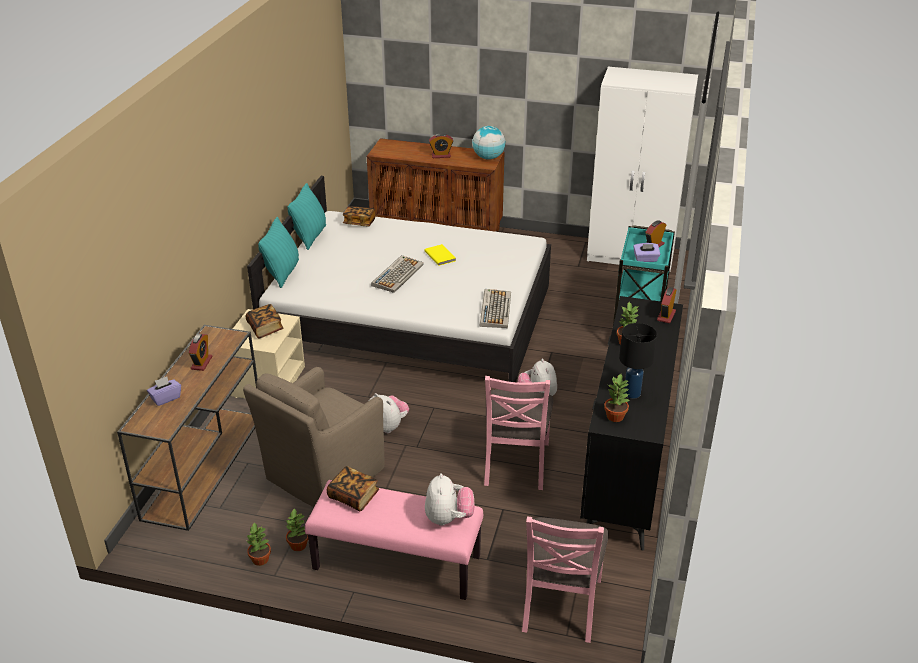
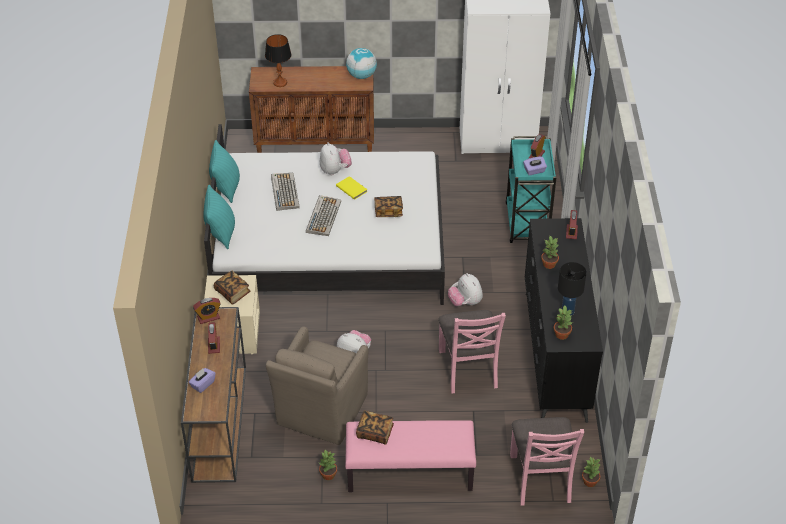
camera: 15 degrees left, 10 degrees up
(260, 560) = (304, 493): potted plant -> potted plant (590, 482)
(359, 222) = (264, 163): book -> book (388, 211)
(402, 153) = (280, 83): none -> table lamp
(441, 156) = (317, 80): alarm clock -> alarm clock (208, 317)
(448, 518) = (453, 435): plush toy -> plush toy (335, 170)
(495, 309) = (419, 237): keyboard -> keyboard (284, 192)

